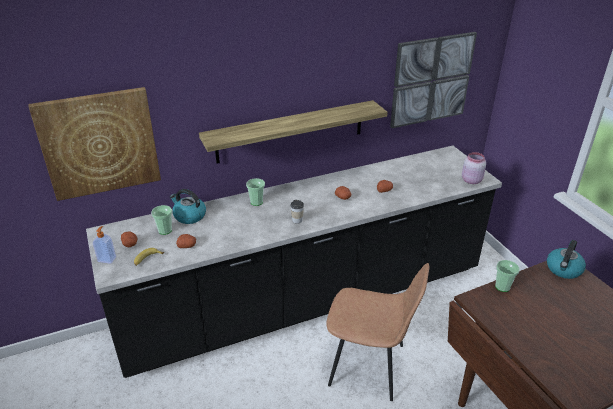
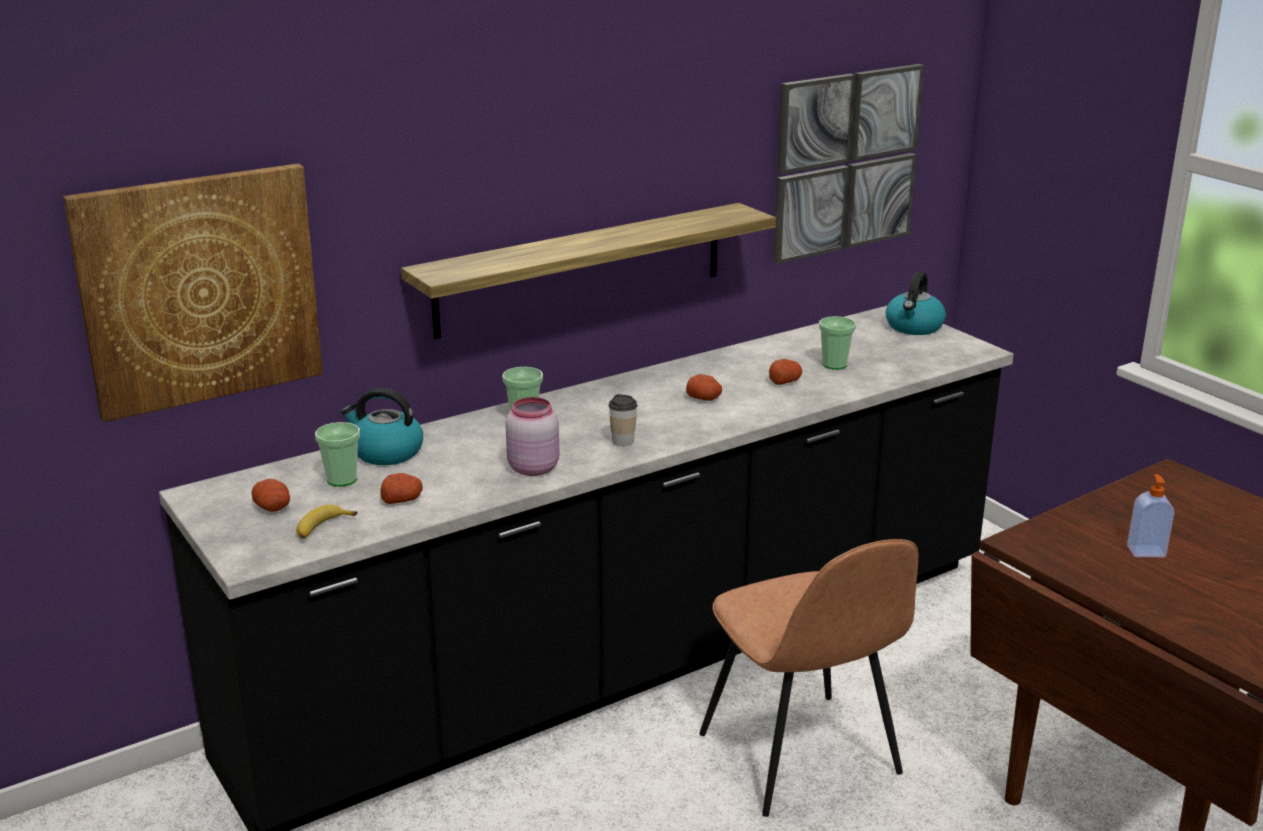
camera: 10 degrees left, 10 degrees down
(107, 259) = (231, 536): soap dispenser -> soap dispenser (1145, 551)
(369, 366) = (801, 757): brown chair -> brown chair turned 60 degrees clockwise
(471, 180) = (952, 354): pink jar -> pink jar (532, 468)
(502, 287) = (1067, 518): cup -> cup (834, 364)
(563, 270) = (1173, 482): kettle -> kettle (914, 327)

